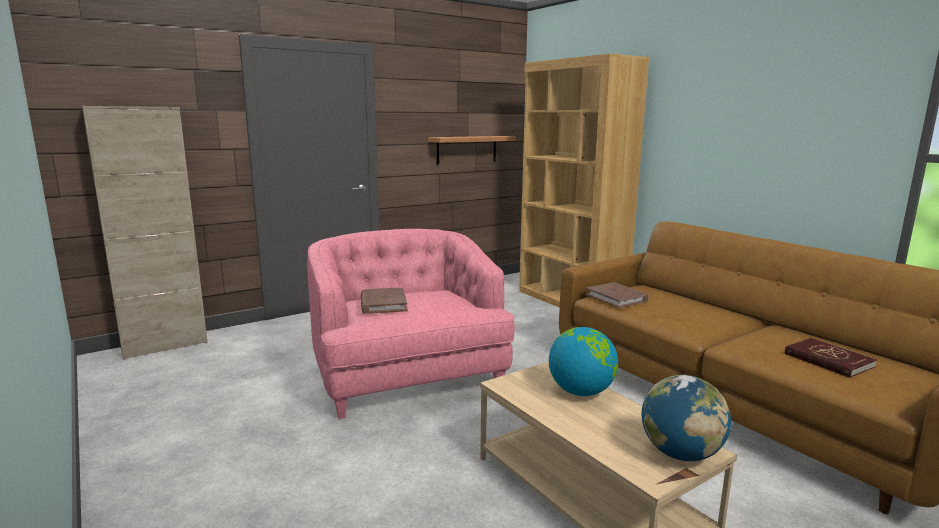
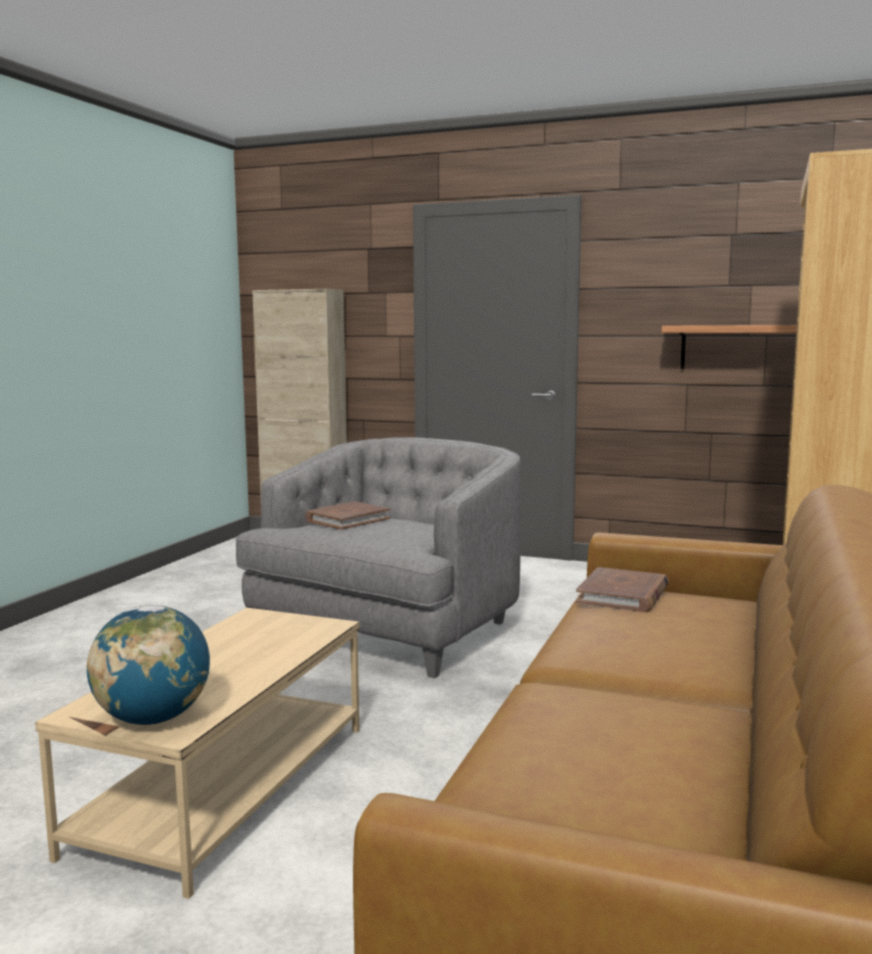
camera: 55 degrees right, 5 degrees down
(406, 376) = (388, 630): pink armchair -> grey armchair
(581, 392) = (276, 648): globe -> none
(828, 360) = (590, 761): red book -> none

